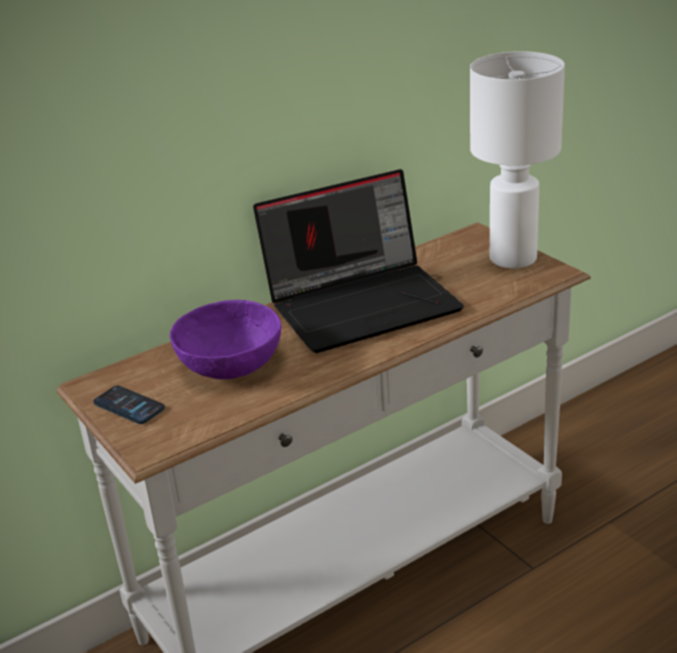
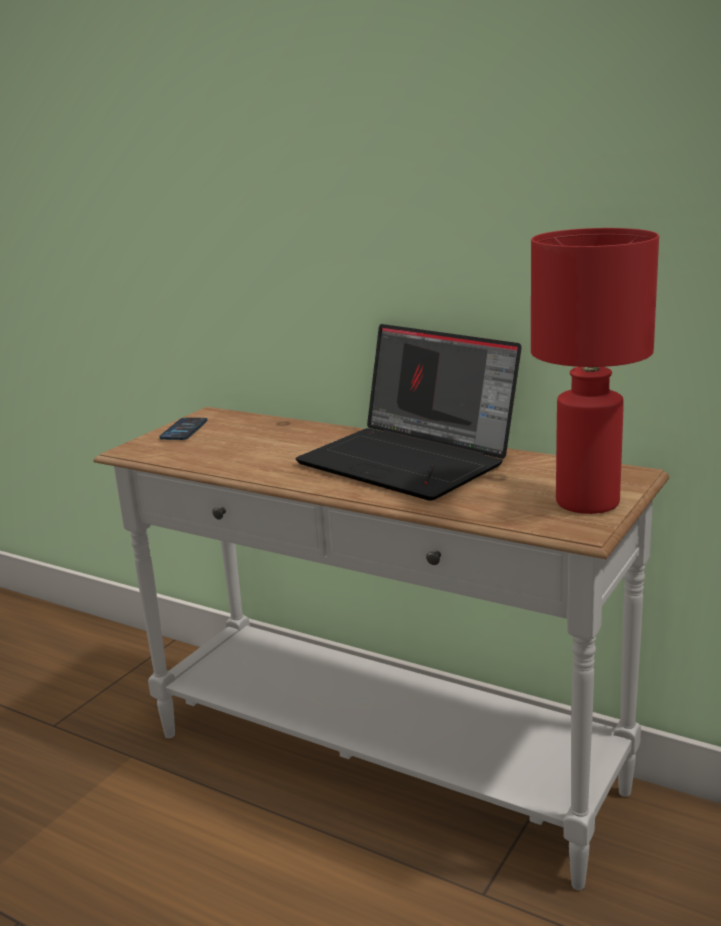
camera: 65 degrees right, 10 degrees down
(230, 365) = (261, 443): purple bowl -> none
(514, 259) = (587, 503): white table lamp -> red table lamp

